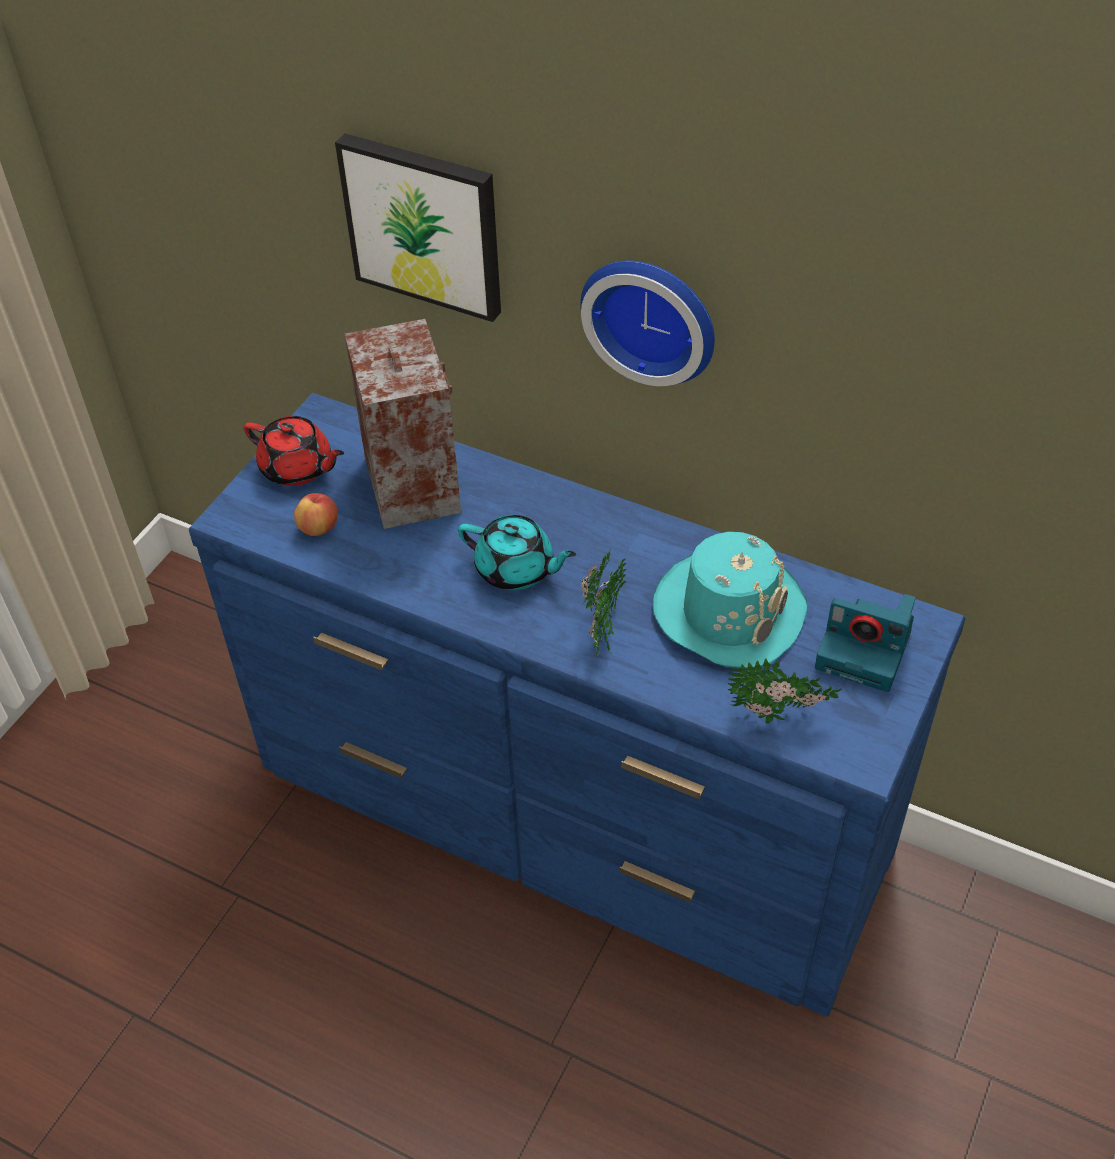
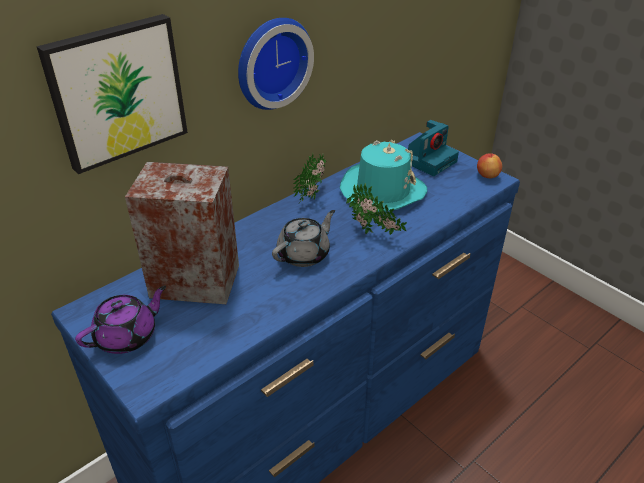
camera: 70 degrees left, 10 degrees down
(298, 468) = (128, 336): red teapot -> purple teapot
(319, 528) = (199, 337): apple -> apple (487, 175)
(516, 570) = (304, 254): turquoise teapot -> grey teapot
(779, 718) = (460, 194): potted plant -> potted plant (313, 195)

